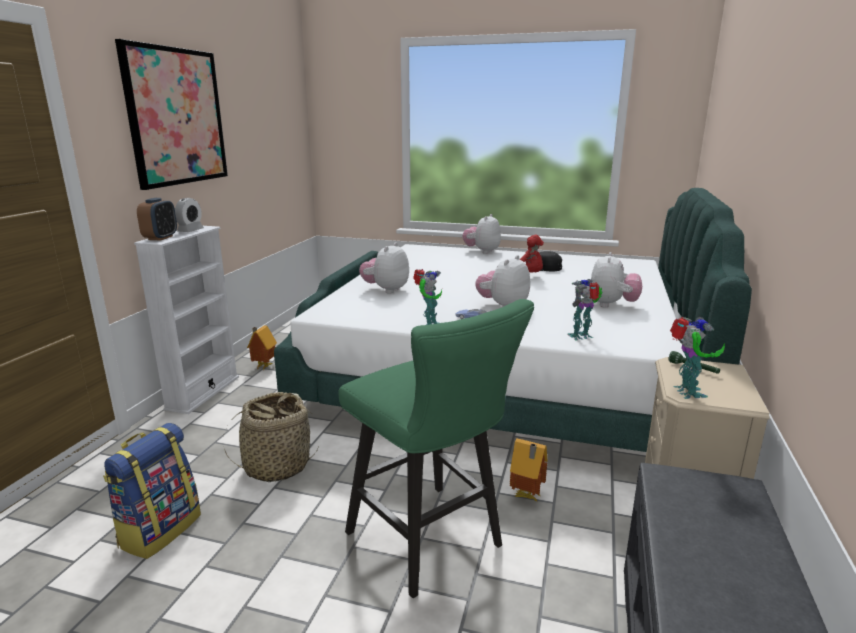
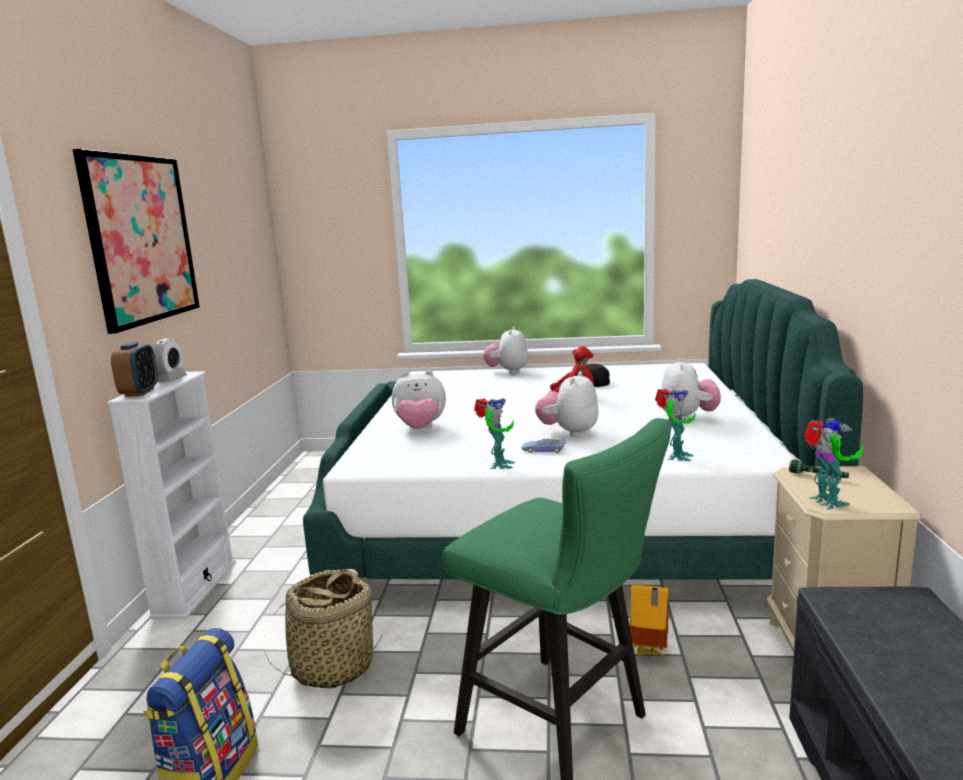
camera: 10 degrees left, 5 degrees down
(263, 366) = (262, 544): toy house -> none
(386, 290) = (420, 429): plush toy -> plush toy turned 105 degrees counterclockwise
(582, 337) = (676, 456): toy robot -> toy robot turned 150 degrees clockwise

